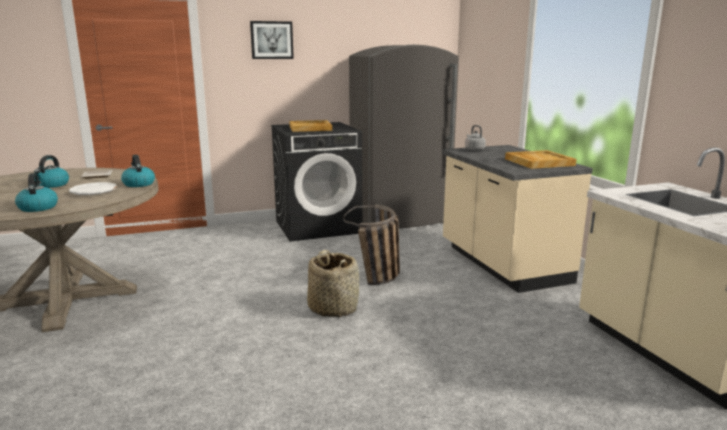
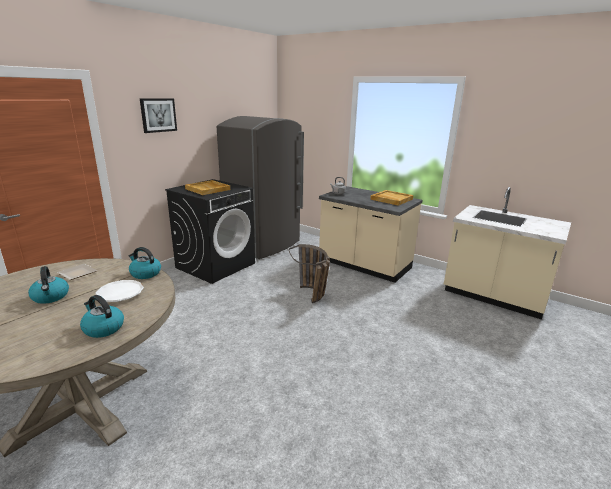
camera: 35 degrees left, 5 degrees up
(333, 308) = (314, 328): basket -> none

